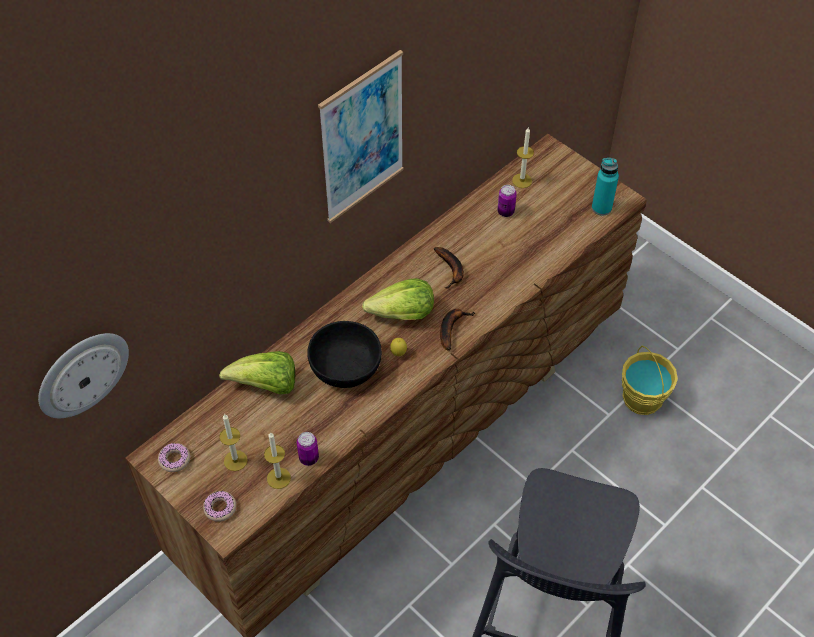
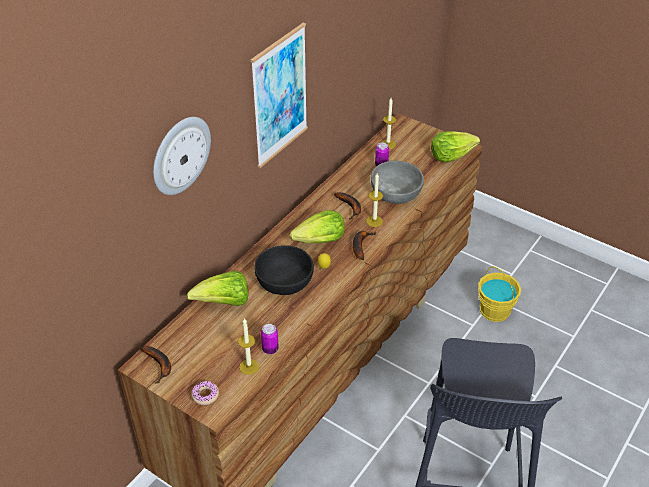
camera: 10 degrees left, 10 degrees down
(82, 373) = (85, 284): wall clock -> wall clock (180, 155)
(174, 459) = (160, 365): donut -> banana
(235, 460) = (210, 359): candle -> candle (374, 221)
(515, 257) = (396, 193): none -> grey bowl
(601, 208) = (451, 155): turquoise bottle -> lettuce

